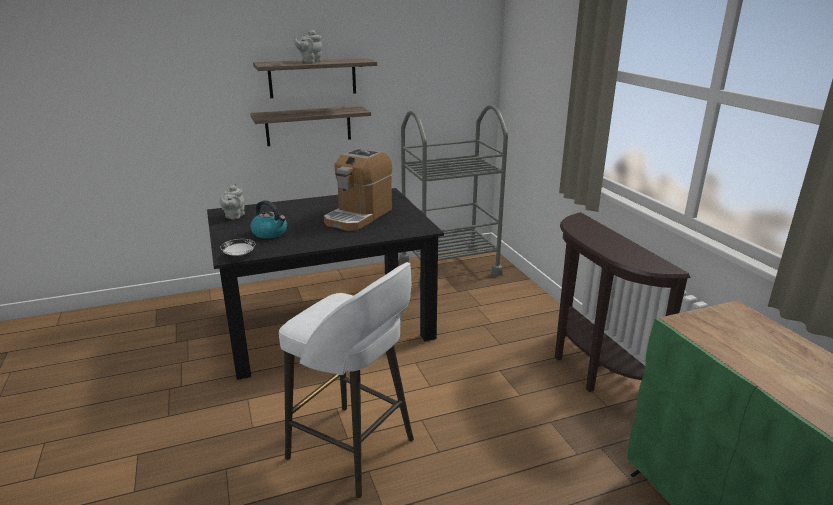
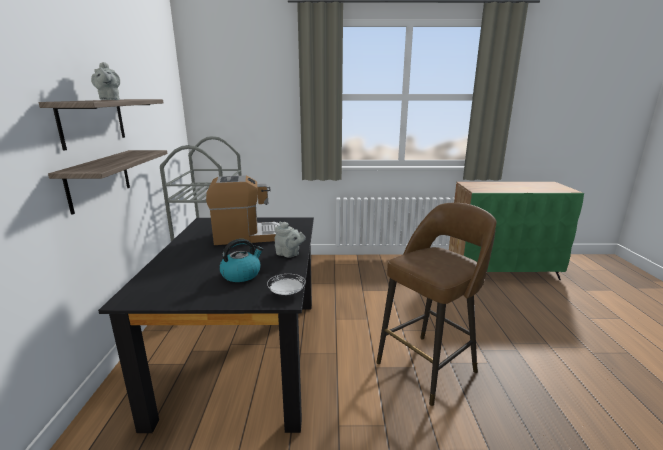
camera: 70 degrees left, 5 degrees down
(234, 216) = (158, 291): grey teapot -> grey teapot (289, 254)
(354, 450) = (428, 366): white stool -> brown stool
(358, 216) = (247, 236): coffee machine -> coffee machine turned 60 degrees counterclockwise
(590, 370) = (377, 265): brown console table -> none

